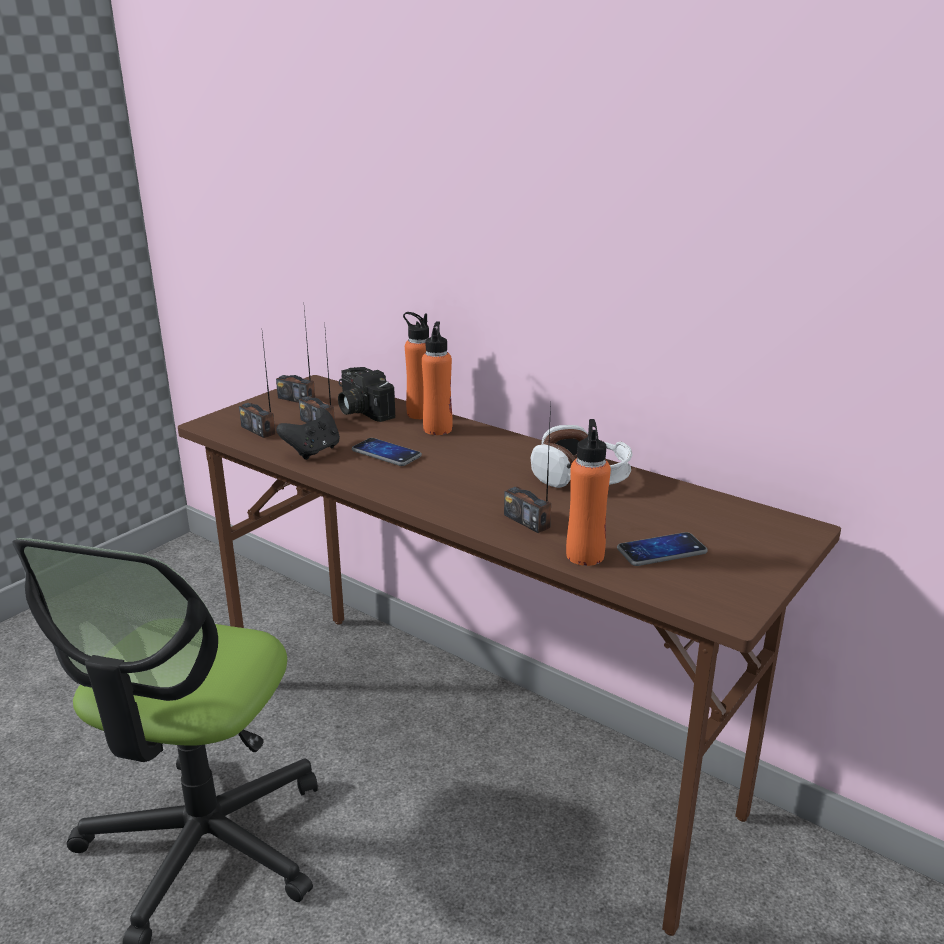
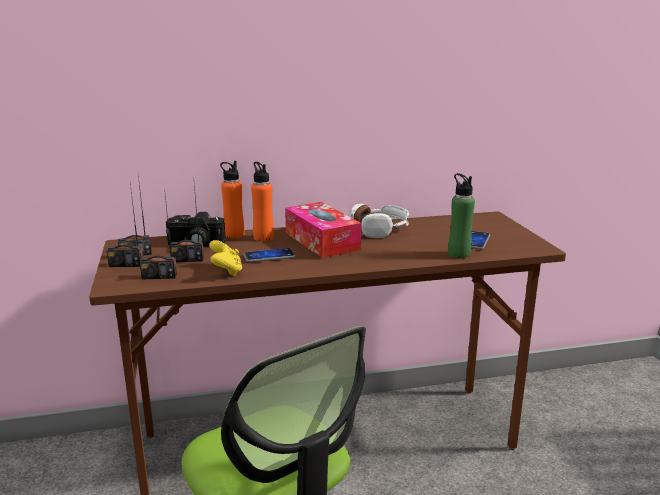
camera: 50 degrees left, 5 degrees down
(313, 451) = (226, 271): black game controller -> yellow game controller
(480, 460) = (322, 241): none -> tissue box
(527, 521) = (407, 253): radio -> radio (126, 264)
(585, 555) = (459, 254): orange bottle -> green bottle

